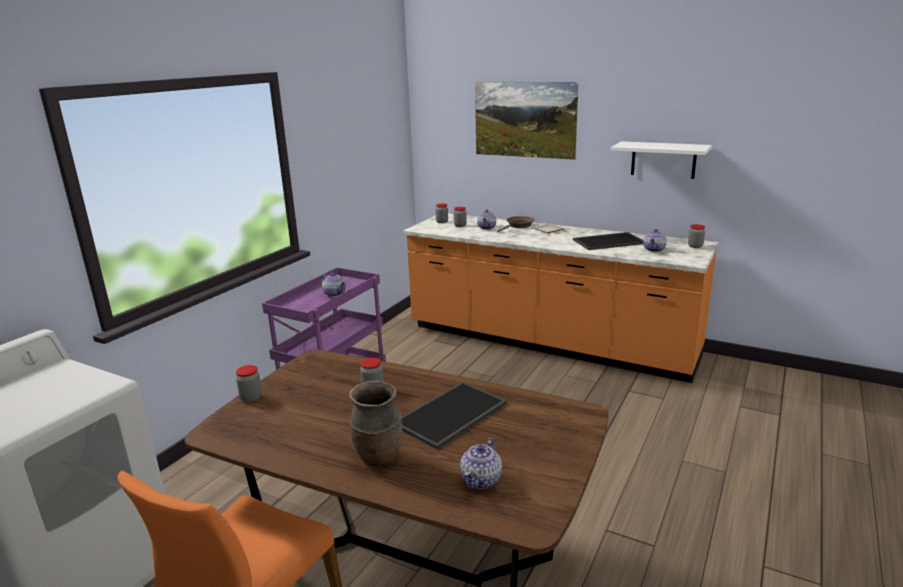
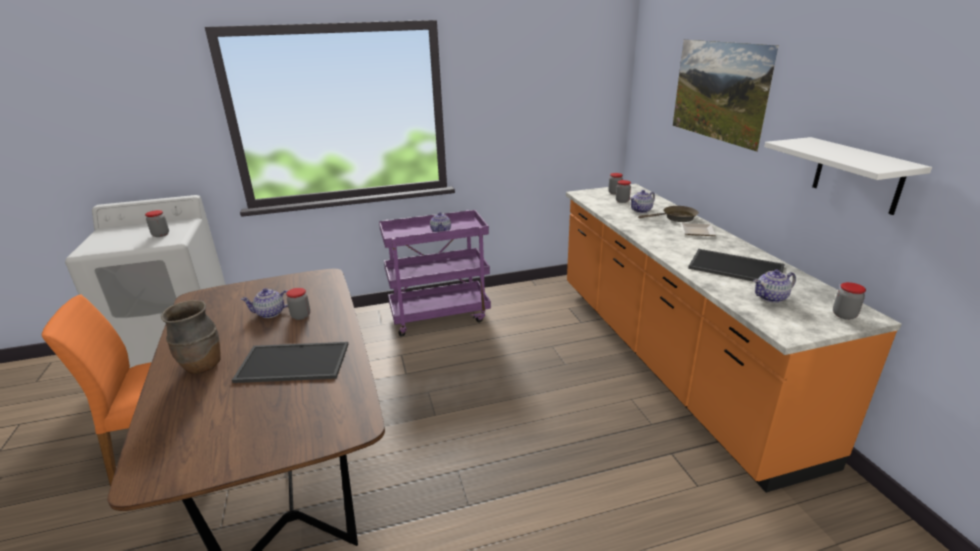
camera: 45 degrees right, 5 degrees up
(251, 397) = (249, 285): jar -> jar (161, 235)
(481, 479) = (199, 424): teapot -> teapot (271, 313)

